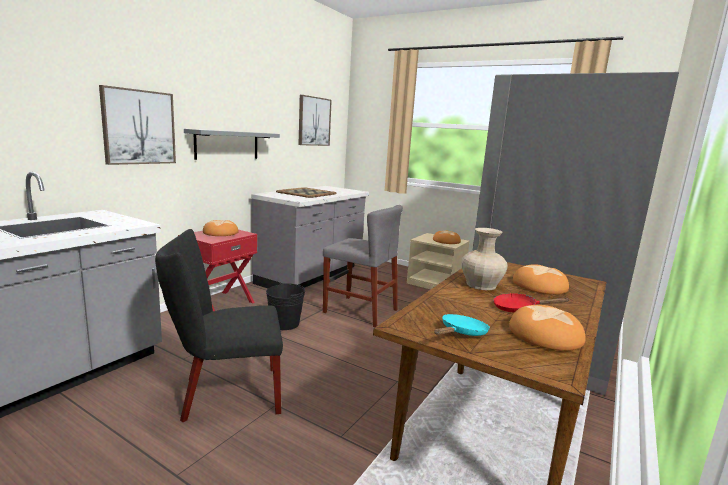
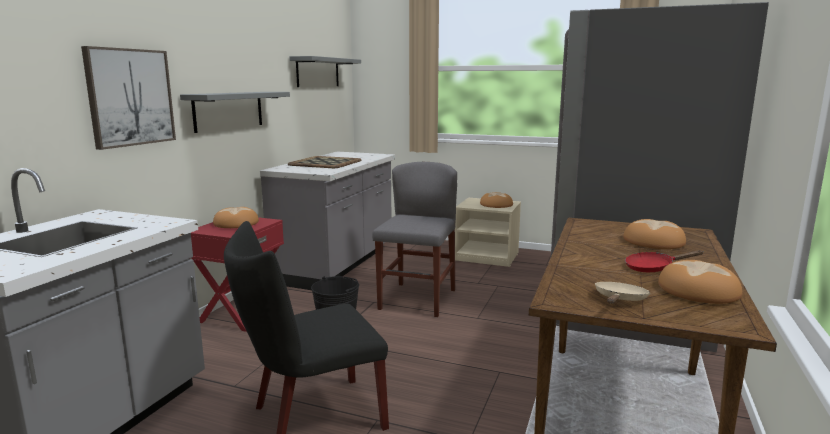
camera: 10 degrees left, 0 degrees up
(314, 121) = (318, 72): picture -> grey shelf
(360, 311) = (417, 299): grey chair -> grey chair turned 90 degrees counterclockwise
(461, 333) = (619, 300): turquoise frying pan -> beige frying pan
(480, 285) = (596, 248): beige vase -> none

